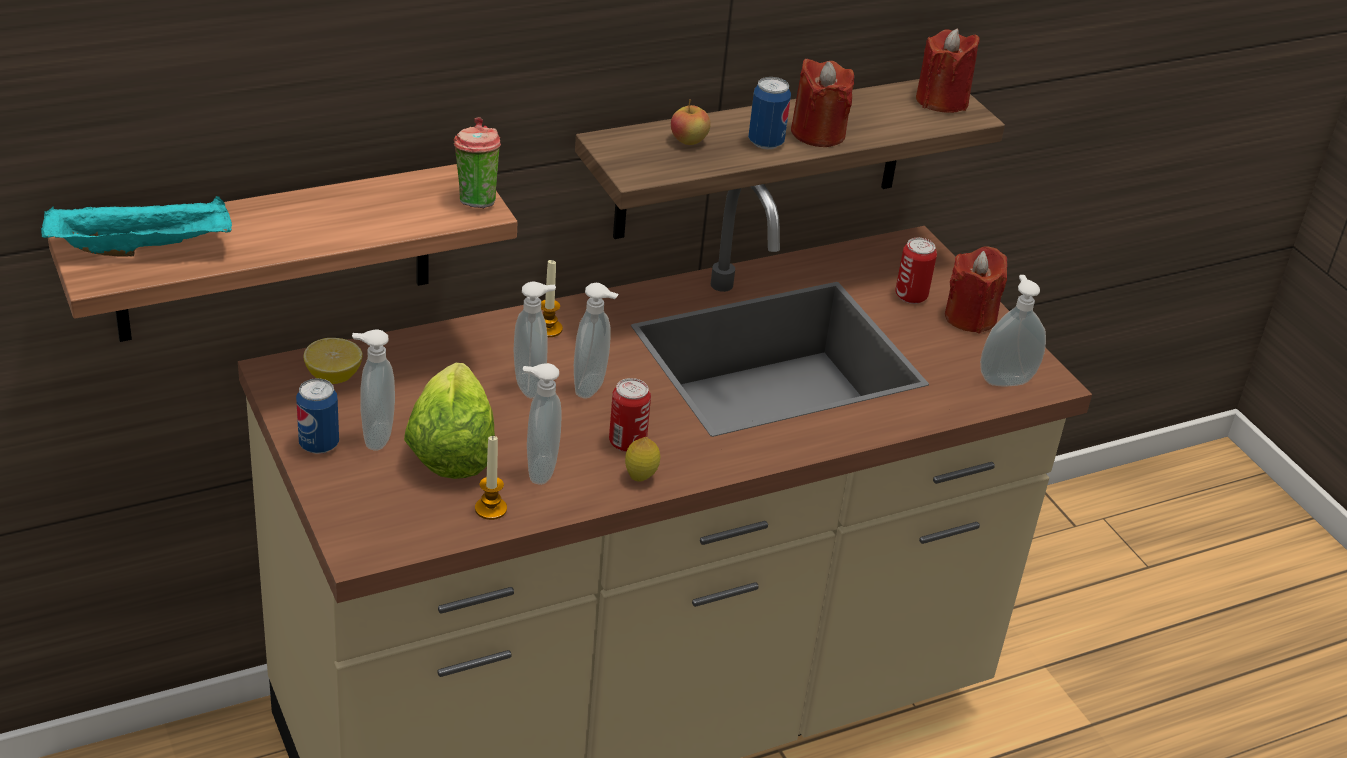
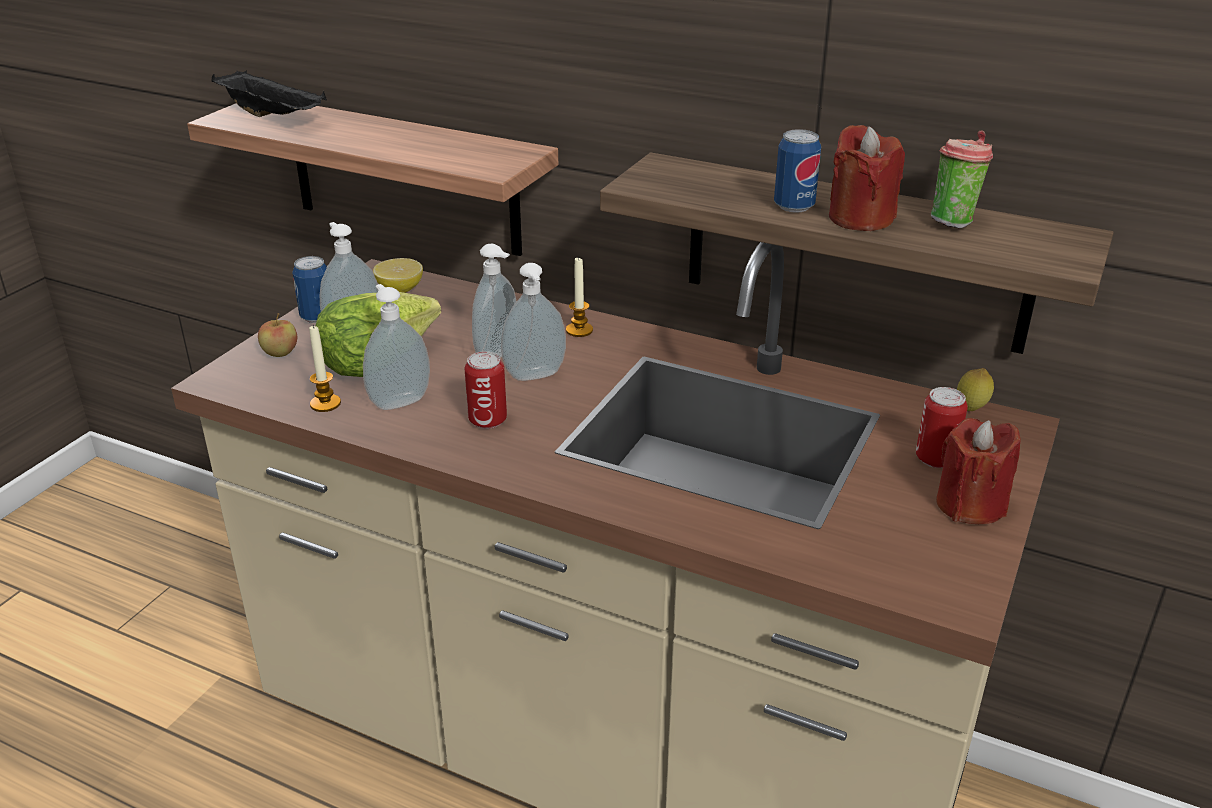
camera: 55 degrees right, 5 degrees down
(144, 248) = (273, 116): turquoise tray -> black tray
(475, 199) = (504, 163): cup -> cup (953, 221)
(640, 477) = (450, 445): lemon -> lemon (970, 410)
(688, 141) = (727, 183): apple -> apple (280, 353)
(941, 101) = (1056, 243): red candle -> none
(1005, 379) = (911, 570): soap dispenser -> none

